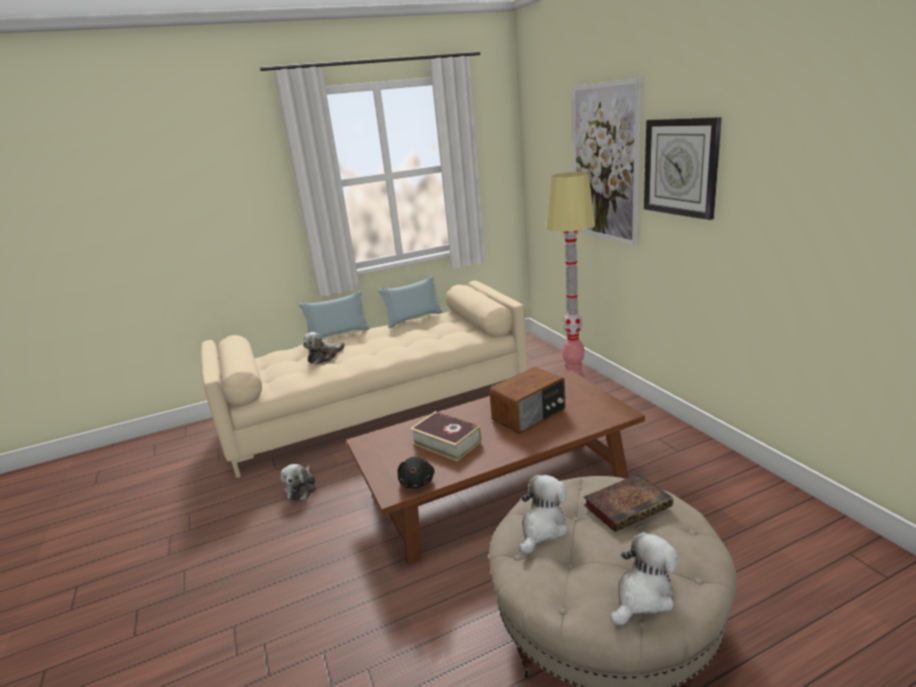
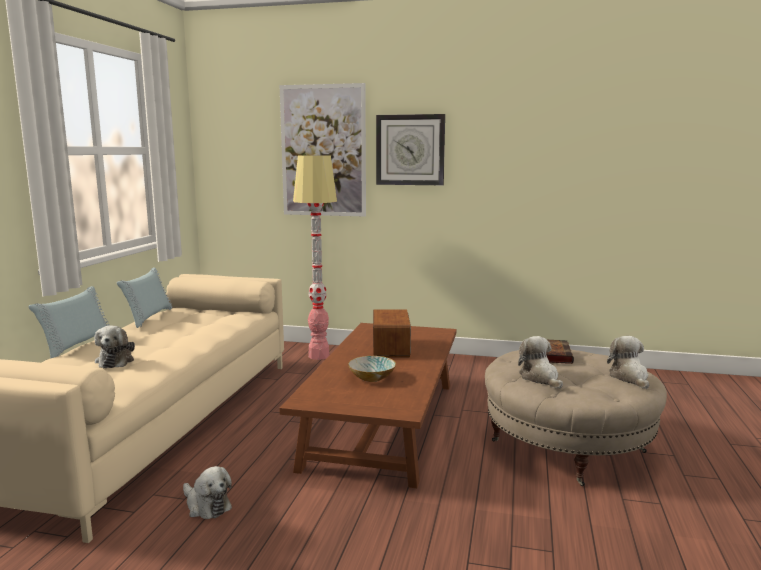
camera: 55 degrees left, 10 degrees down
(417, 482) = (407, 401): black plush toy -> none
(447, 442) = (372, 378): book -> bowl

